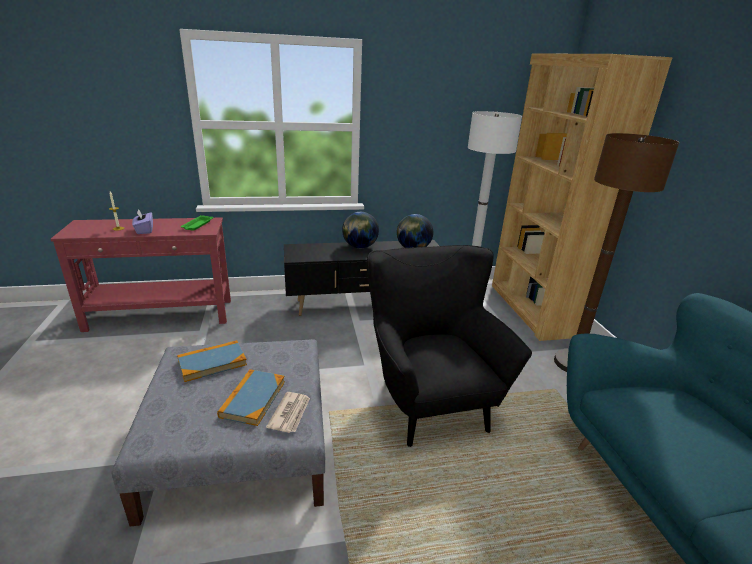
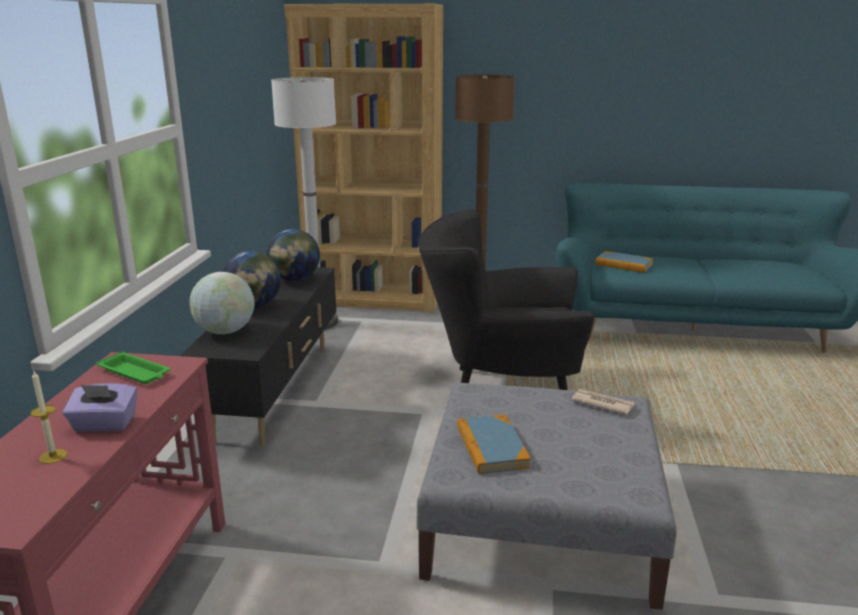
camera: 70 degrees left, 5 degrees down
(253, 399) = (573, 423): book -> book (623, 264)
(319, 247) = (225, 331): none -> globe

